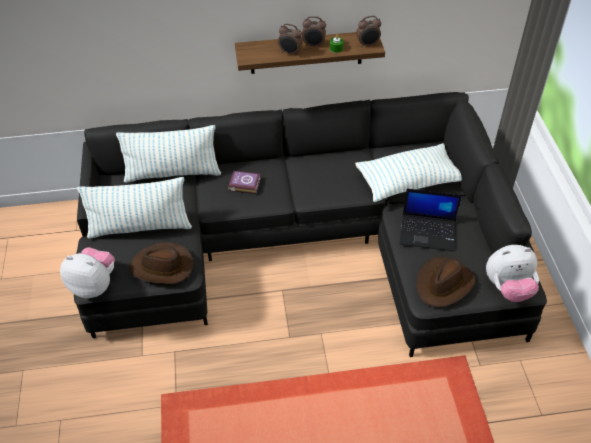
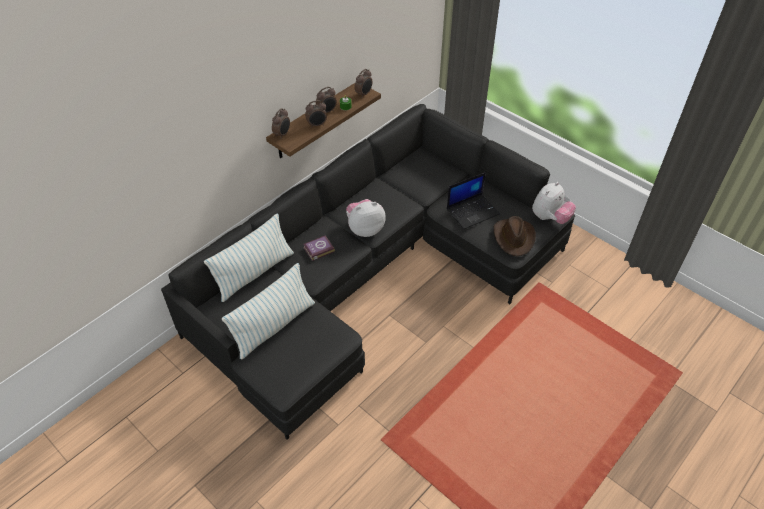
camera: 40 degrees left, 0 degrees up
(94, 285) = (285, 389): plush toy -> plush toy (365, 229)
(162, 267) = (323, 342): brown hat -> none
(250, 47) = (282, 134): none -> alarm clock
(408, 182) = (427, 186): pillow -> none

